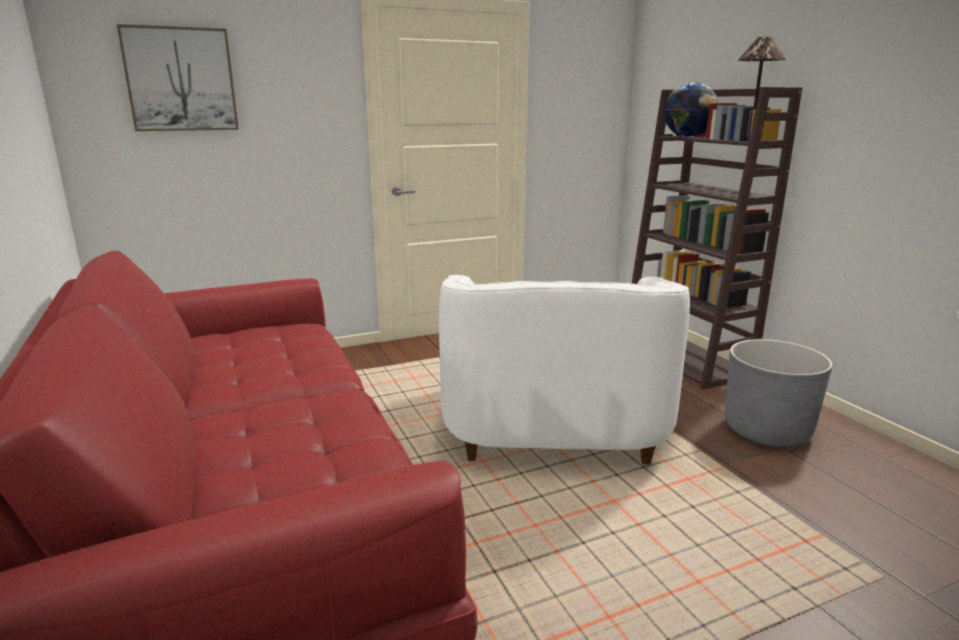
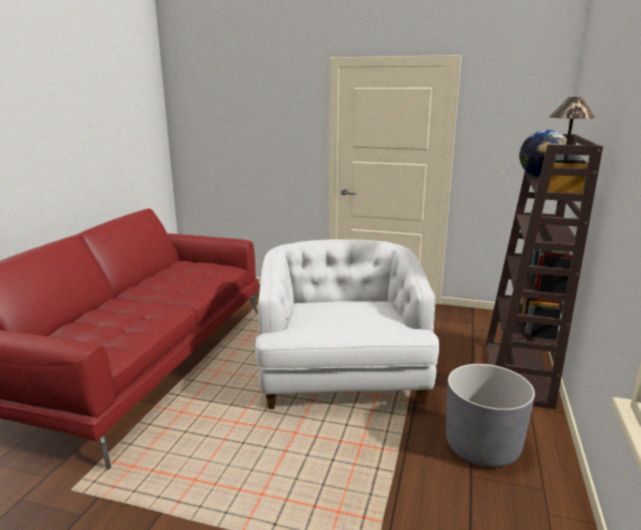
camera: 40 degrees right, 0 degrees up
(181, 80) = (225, 116): picture -> none
(553, 423) = (341, 376): white armchair -> white armchair turned 135 degrees clockwise

